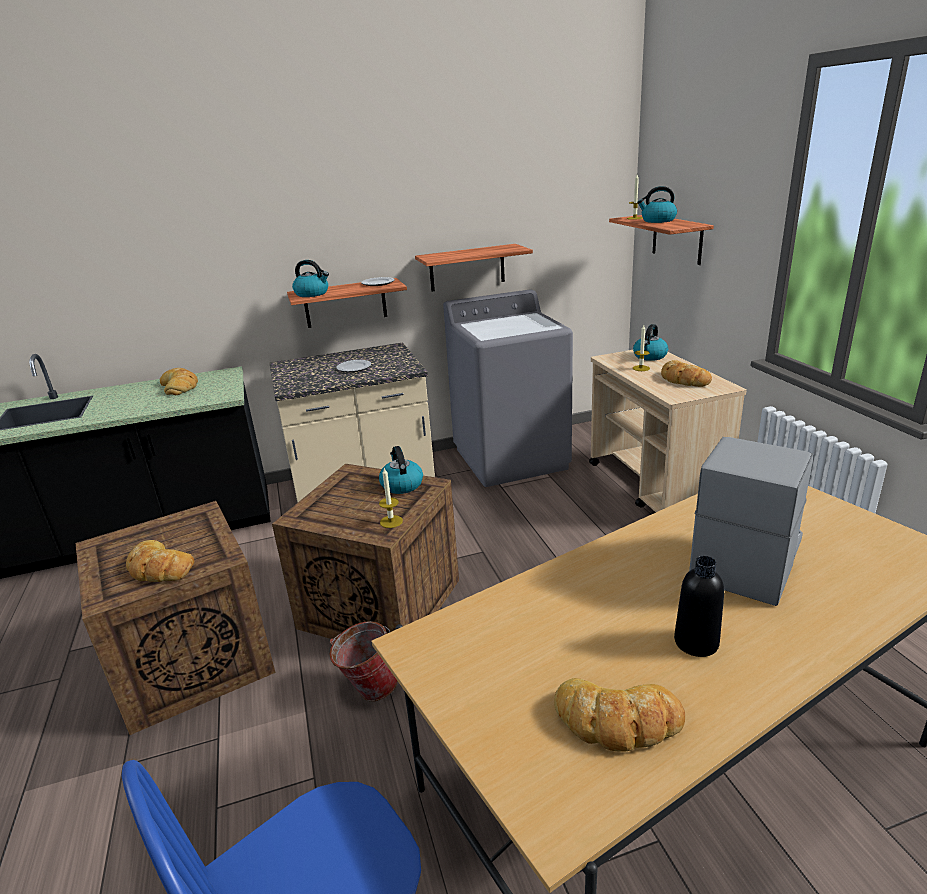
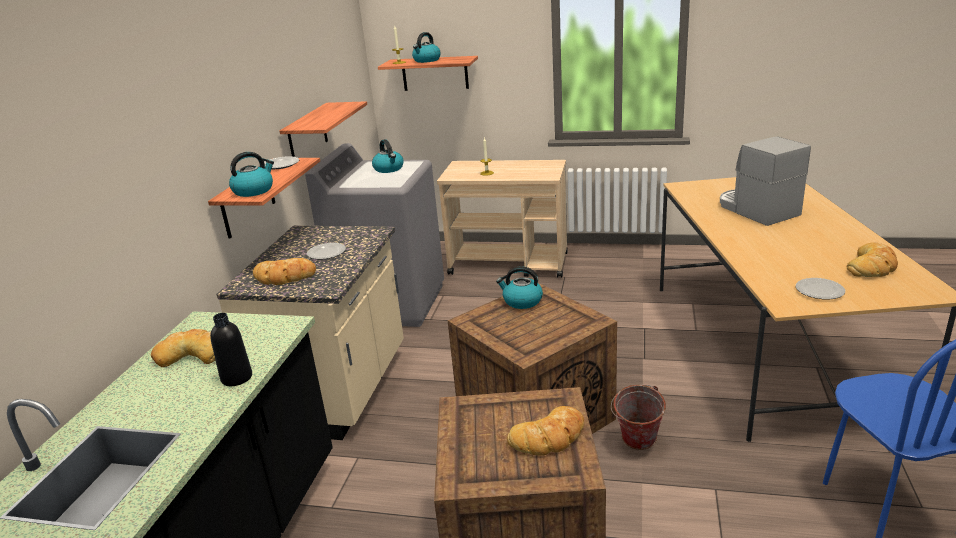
camera: 60 degrees left, 0 degrees up
(391, 521) = (578, 314): candle -> none
(476, 669) = (819, 291): none -> plate
(650, 356) = (470, 166): kettle -> kettle (389, 169)
(683, 379) = (526, 168): bread -> bread (284, 277)
(696, 642) = (820, 237): black bottle -> black bottle (237, 378)

